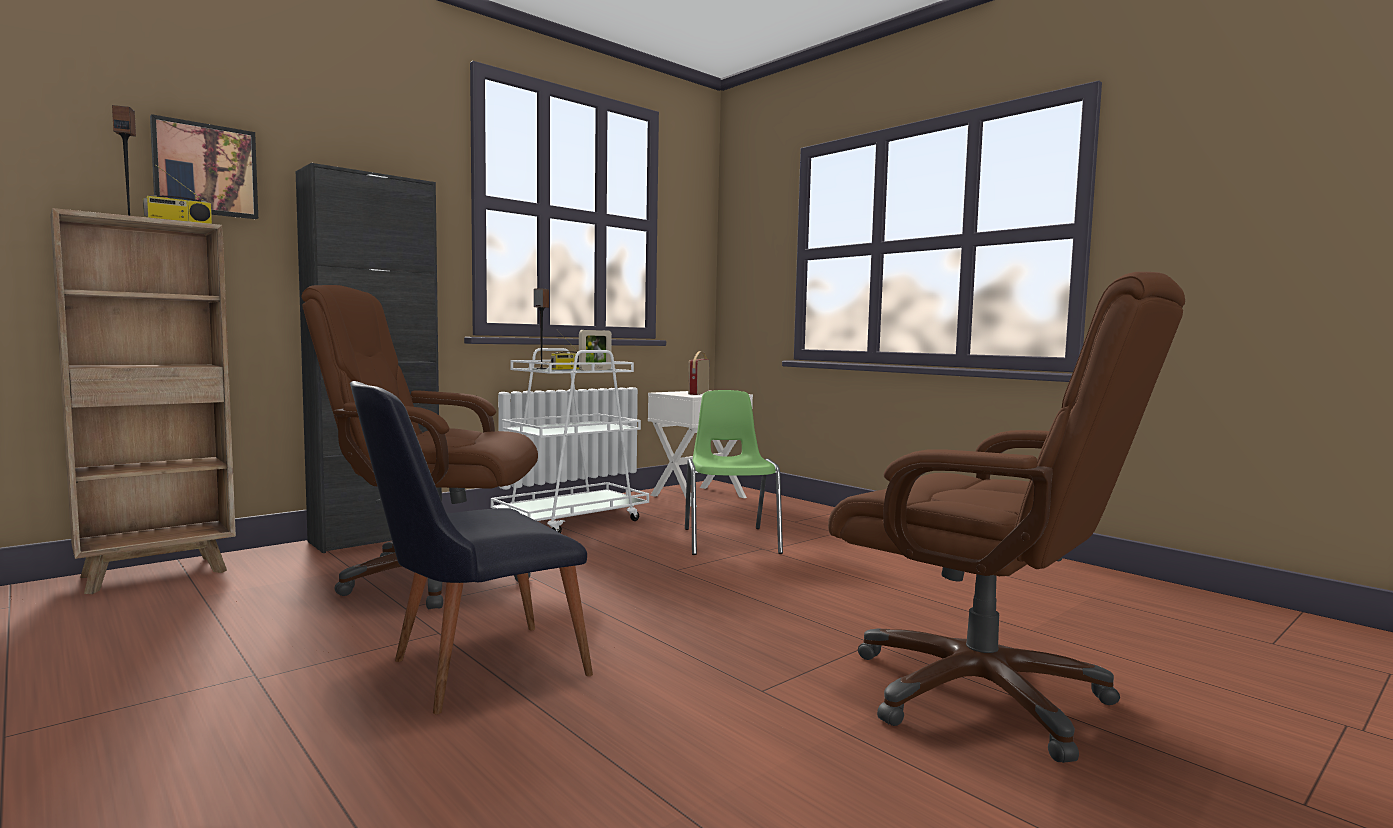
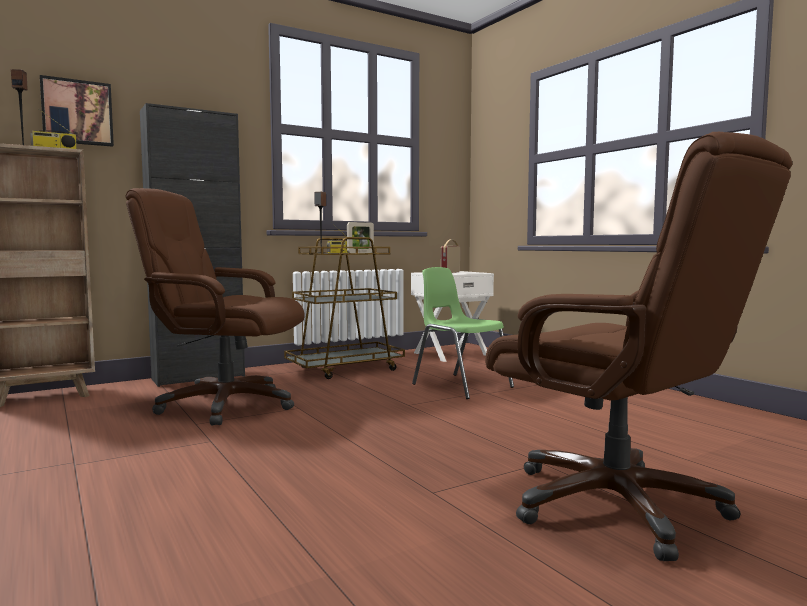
camera: 10 degrees right, 0 degrees up
(469, 670) = (220, 466): black chair -> none
(572, 520) = (345, 369): white cart -> brown cart
(730, 540) = (460, 385): green chair -> green chair turned 45 degrees counterclockwise

